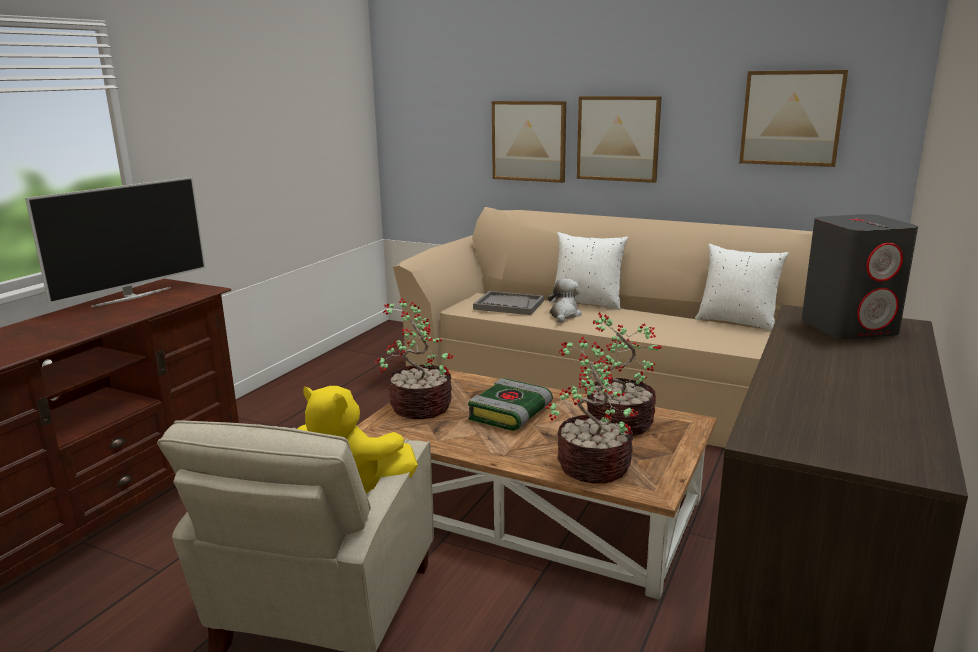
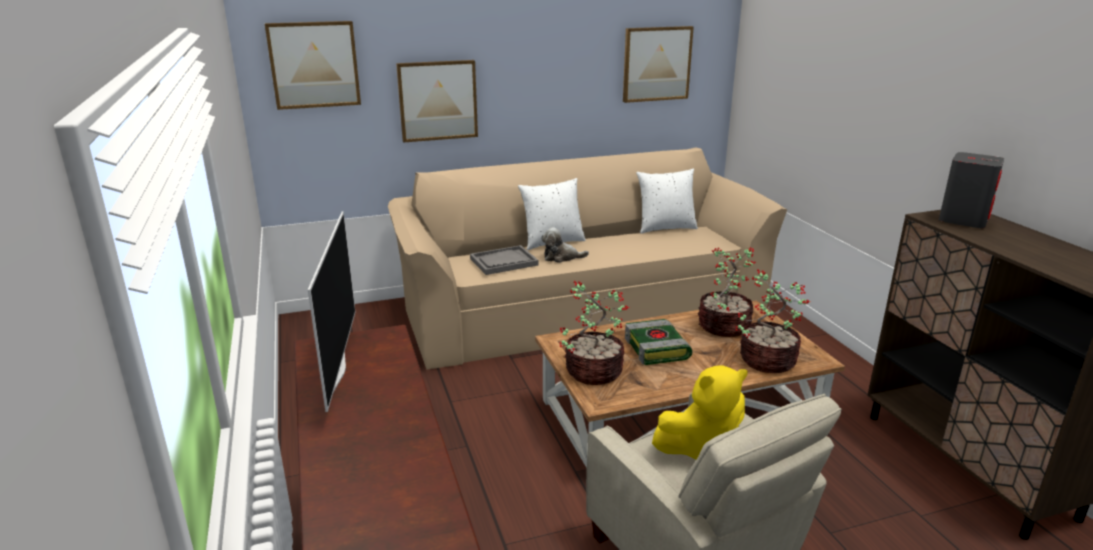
camera: 45 degrees left, 5 degrees up
(564, 315) = (561, 257): plush toy -> plush toy turned 60 degrees counterclockwise
(618, 138) = (524, 91): picture -> picture (314, 65)

